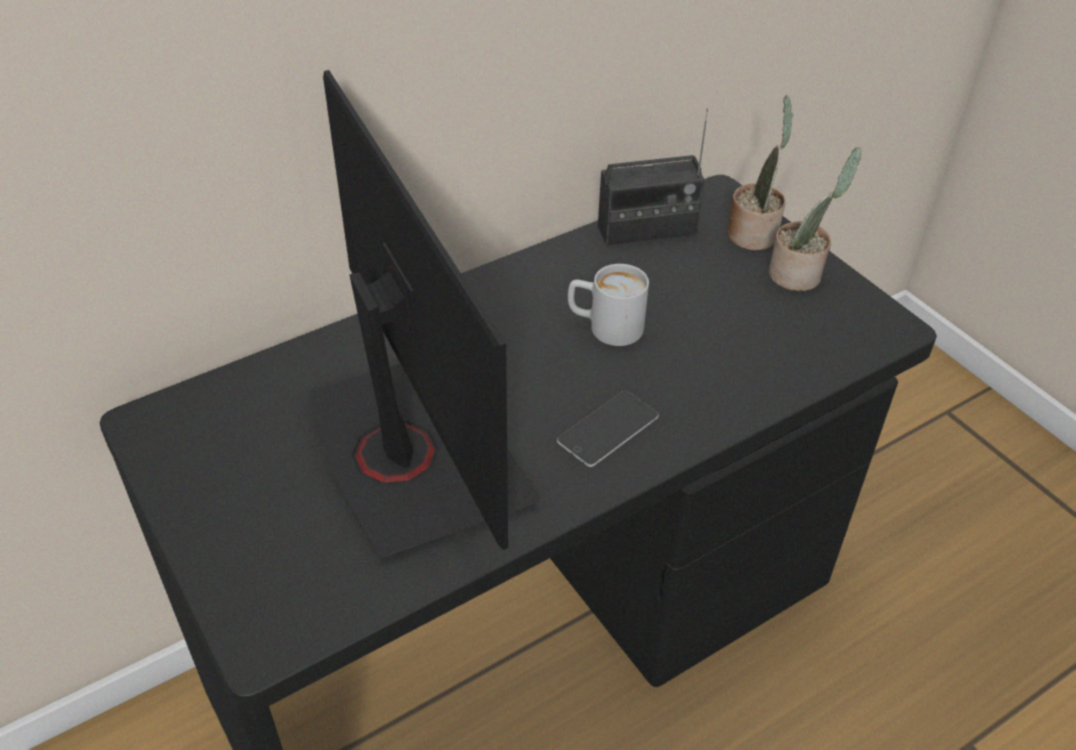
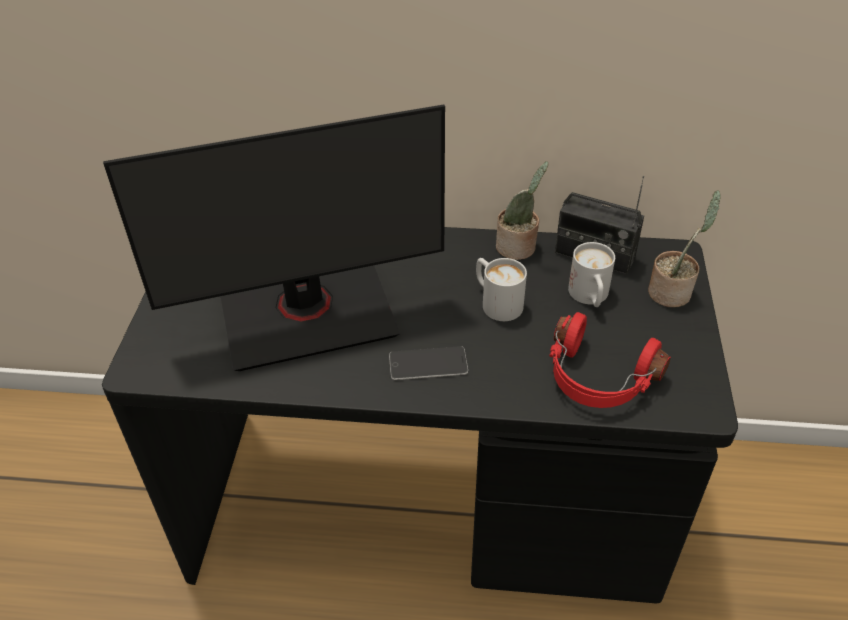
camera: 40 degrees right, 0 degrees up
(414, 451) = (307, 315): monitor -> monitor turned 60 degrees clockwise
(688, 275) = (590, 297): none -> white mug
(781, 351) = (598, 379): none -> red headphones
(799, 274) = (673, 336): potted plant -> potted plant (518, 248)

